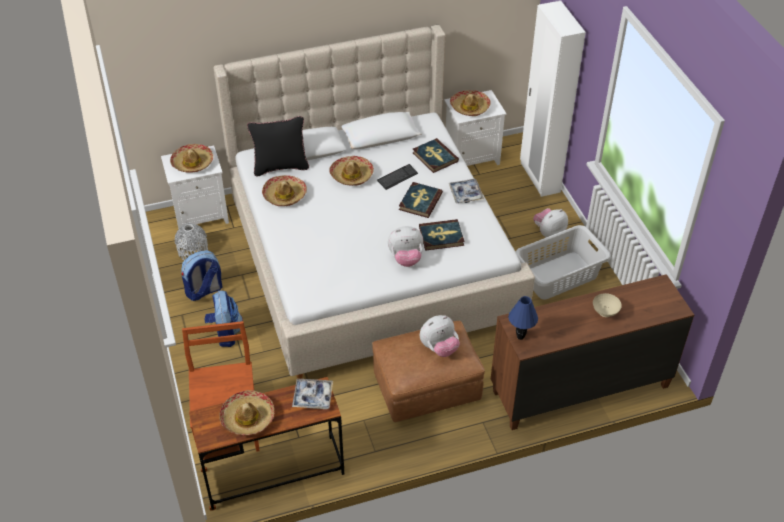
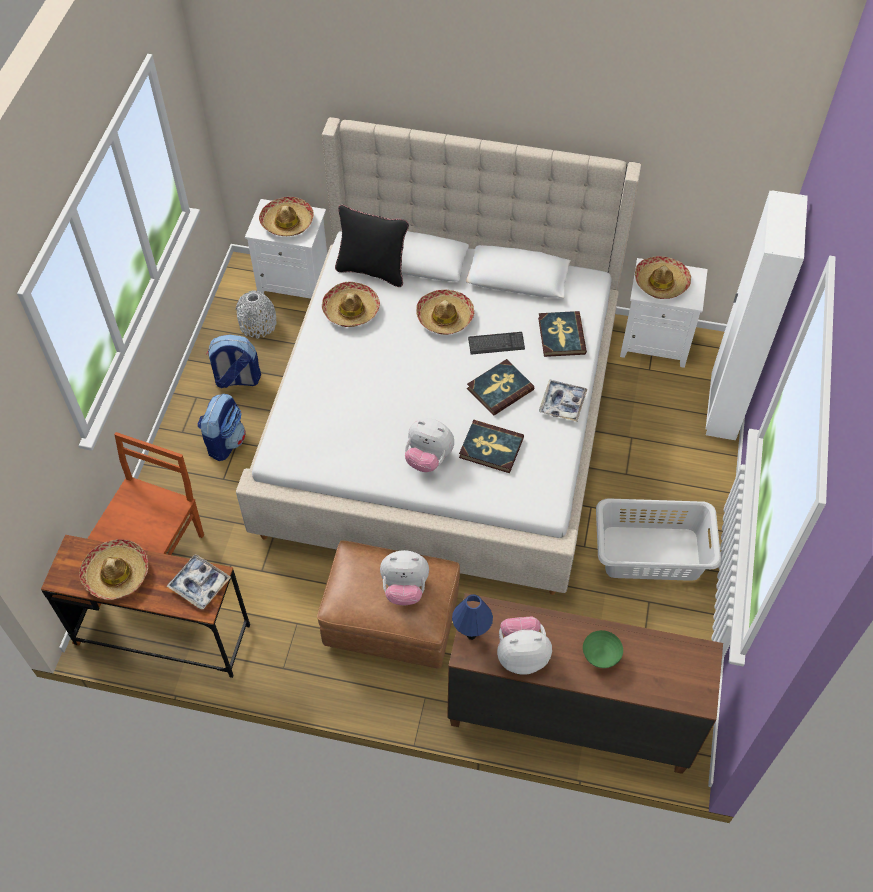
camera: 30 degrees right, 10 degrees up
(549, 233) = (680, 490): plush toy -> plush toy (521, 655)
(605, 313) = (600, 657): beige bowl -> green bowl

